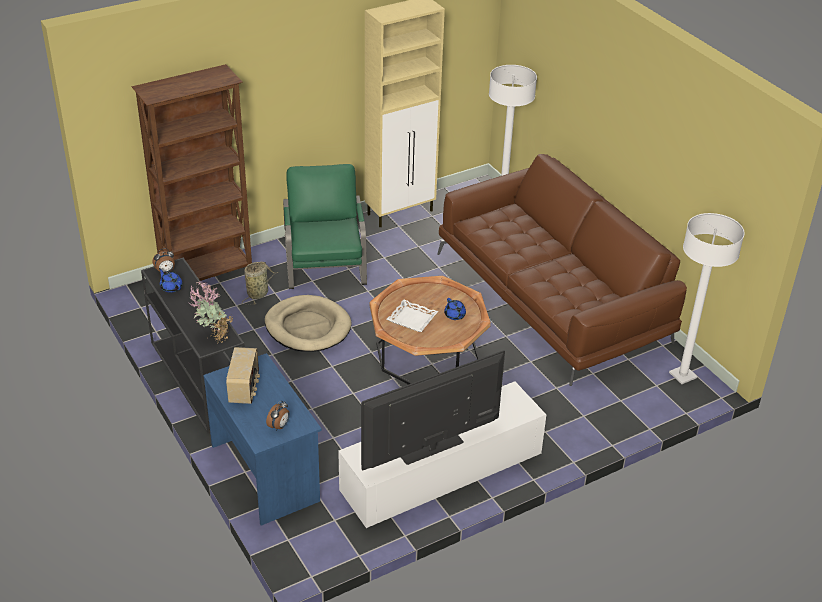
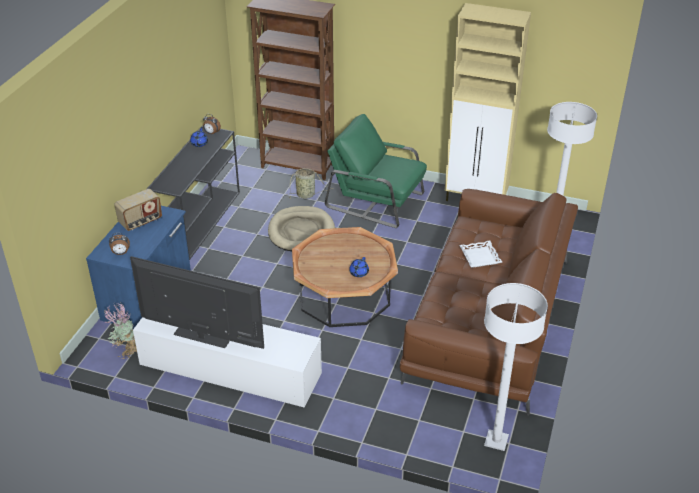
camera: 50 degrees right, 0 degrees up
(213, 337) = (171, 182): potted plant -> potted plant (126, 350)
(325, 261) = (376, 200): green armchair -> green armchair turned 105 degrees counterclockwise
(412, 319) = (329, 257): white tray -> white tray (480, 257)

